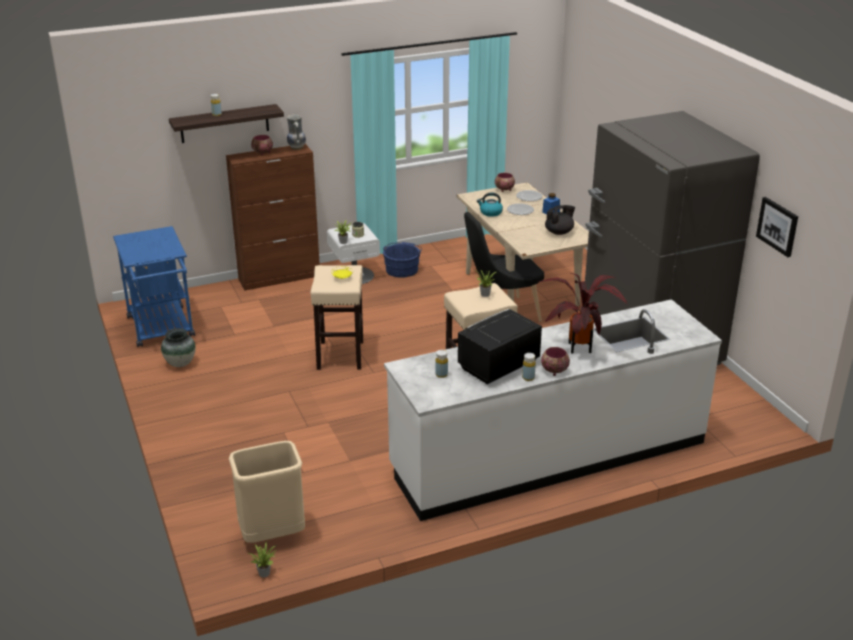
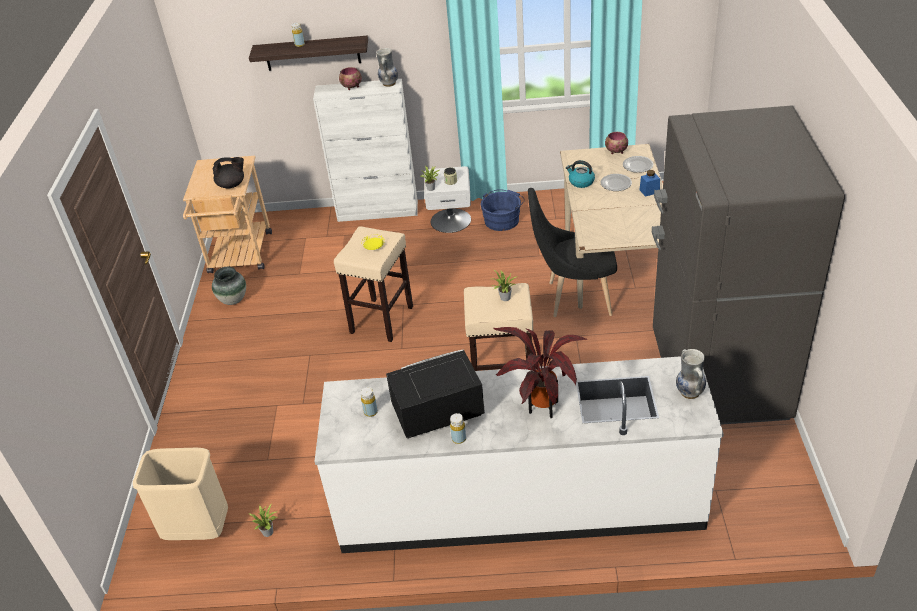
camera: 25 degrees right, 10 degrees up
(162, 330) = (239, 257): blue cart -> beige cart
(265, 572) = (166, 574): potted plant -> potted plant (269, 531)
(280, 277) = (378, 211): brown cabinet -> white cabinet
(553, 371) = (493, 435): bowl -> none
(559, 232) = (641, 222): black teapot -> black teapot (232, 185)
(680, 321) = (689, 392): none -> vase
(778, 226) = (850, 294): picture -> none

